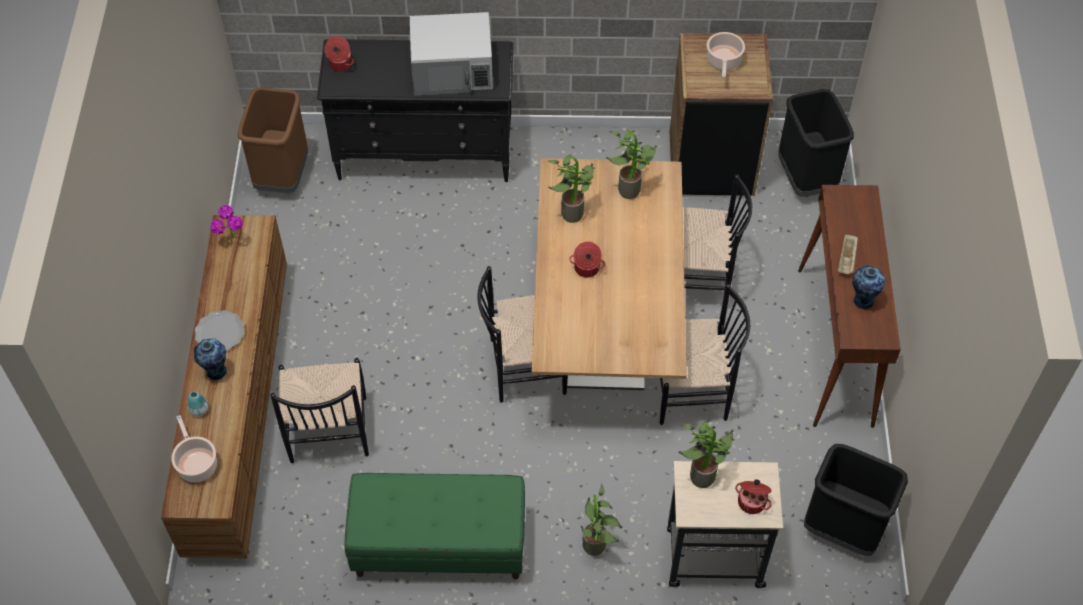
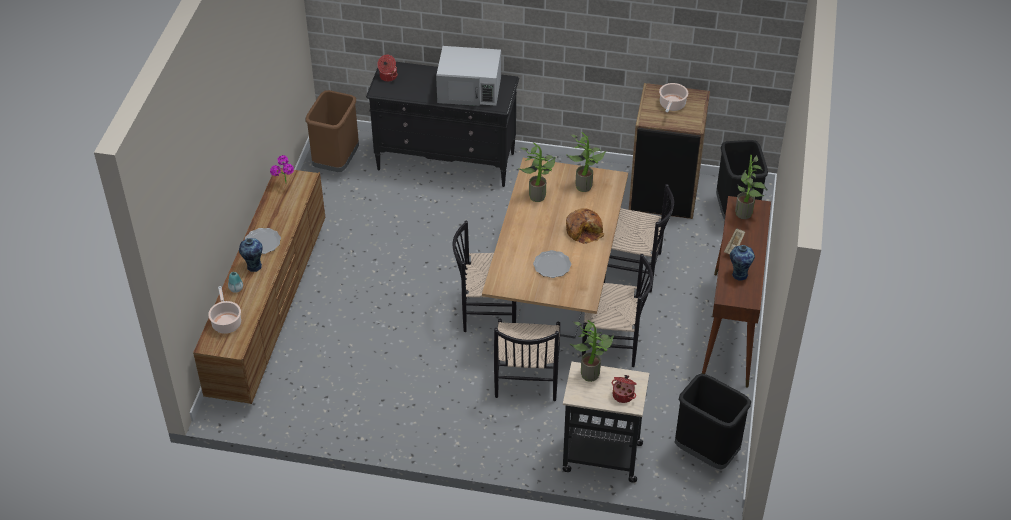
camera: 10 degrees right, 10 degrees down
(328, 434) = (331, 335): black chair -> black chair (526, 381)
(439, 546) = (395, 420): green bench -> none
(586, 268) = (539, 233): cooking pot -> none
(597, 546) = (514, 437): potted plant -> potted plant (746, 214)
(614, 316) = (552, 265): none -> plate
(644, 257) = (584, 230): none -> bread

